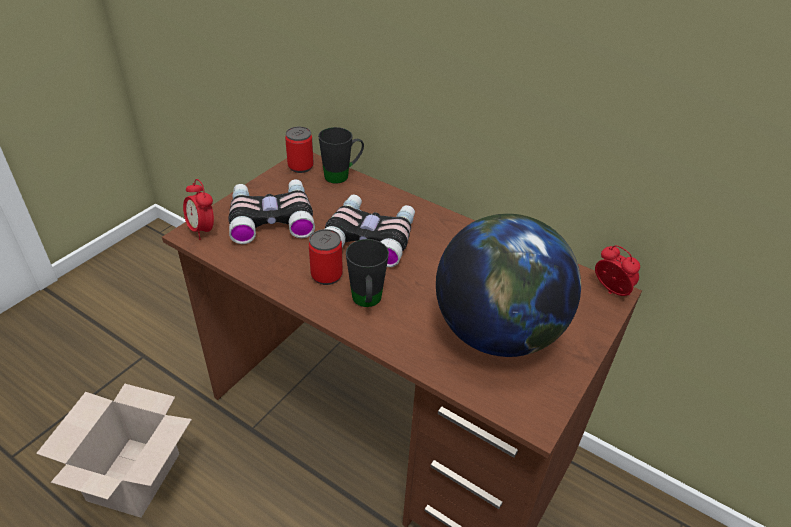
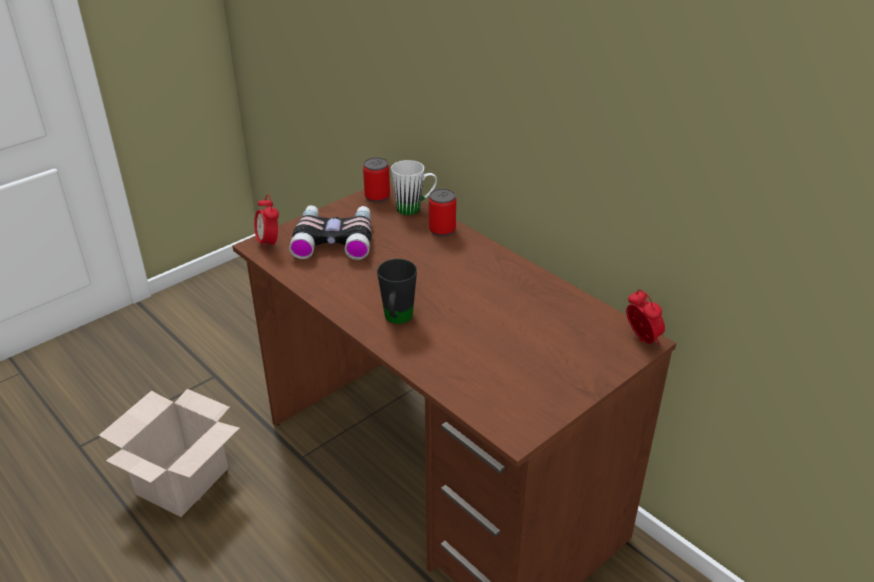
camera: 15 degrees right, 5 degrees down
(326, 275) = (368, 293): can -> can (442, 230)
(342, 175) = (415, 208): black mug -> white mug
(370, 236) = (421, 265): binoculars -> none
(497, 332) = (510, 359): globe -> none

